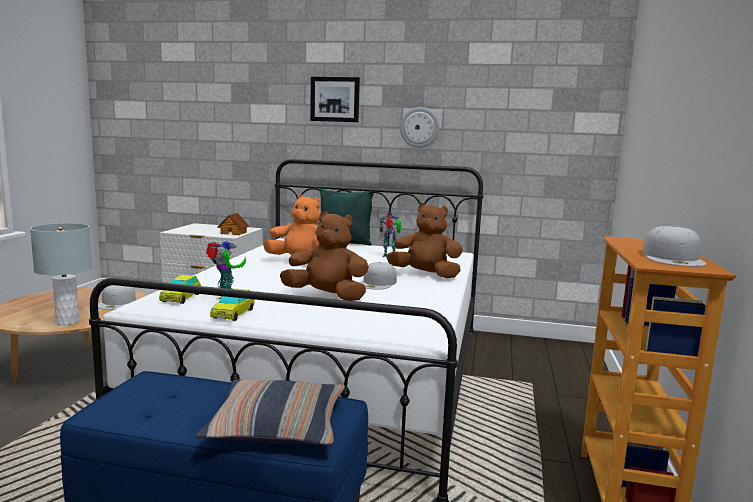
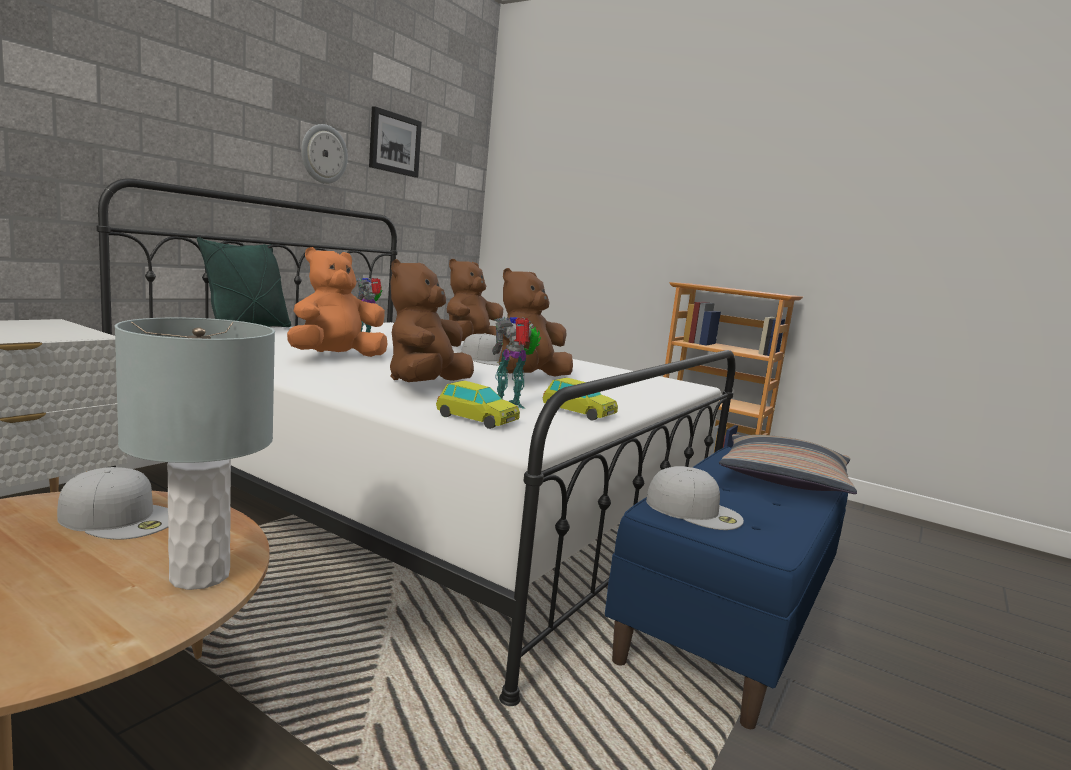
camera: 70 degrees left, 0 degrees up
(234, 233) = (67, 331): toy house -> none
(254, 282) = (426, 385): none -> brown plush toy
(335, 99) = (201, 81): picture -> picture (394, 143)
(673, 258) = (756, 291): white cap -> white cap (694, 510)

